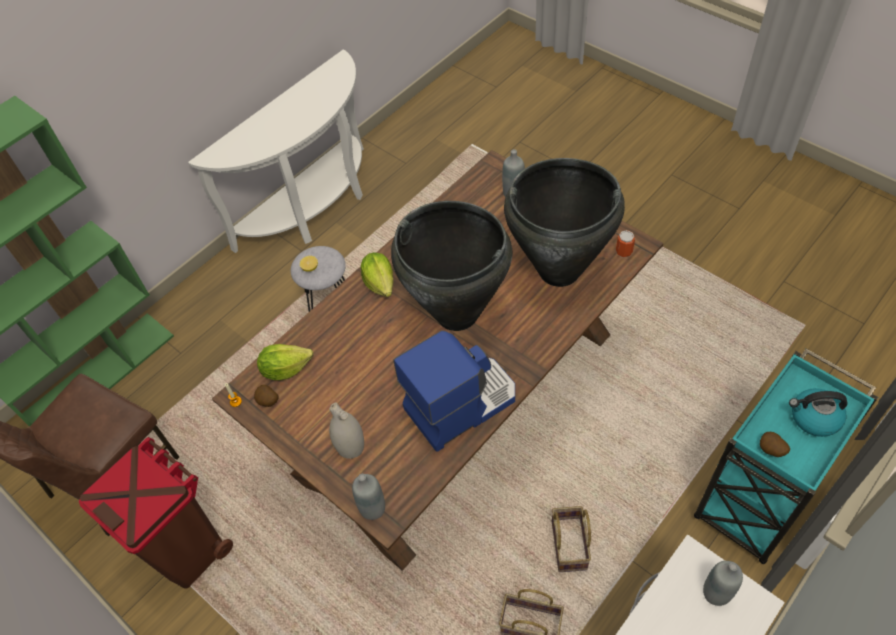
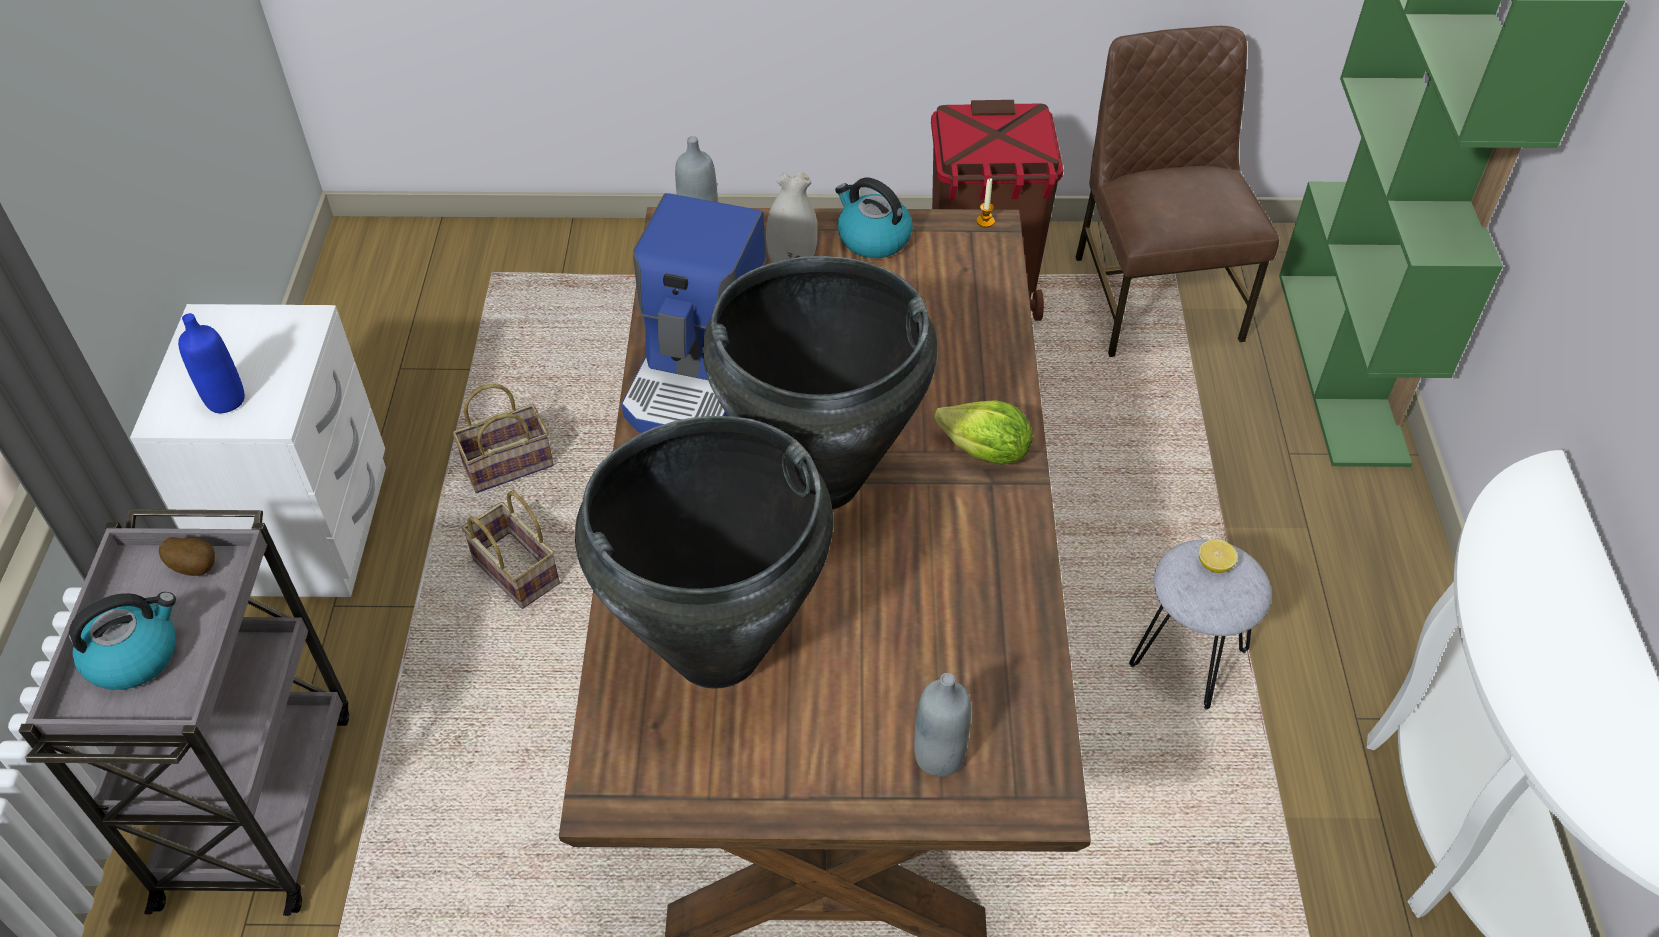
camera: 135 degrees right, 5 degrees down
(268, 402) = (946, 242): potato -> none
(285, 369) = (972, 282): lettuce -> none
(298, 430) = (872, 238): none -> kettle
(624, 252) = (624, 763): can -> none
(716, 593) = (225, 400): grey bottle -> blue bottle
(755, 500) = (258, 801): turquoise cart -> grey cart

